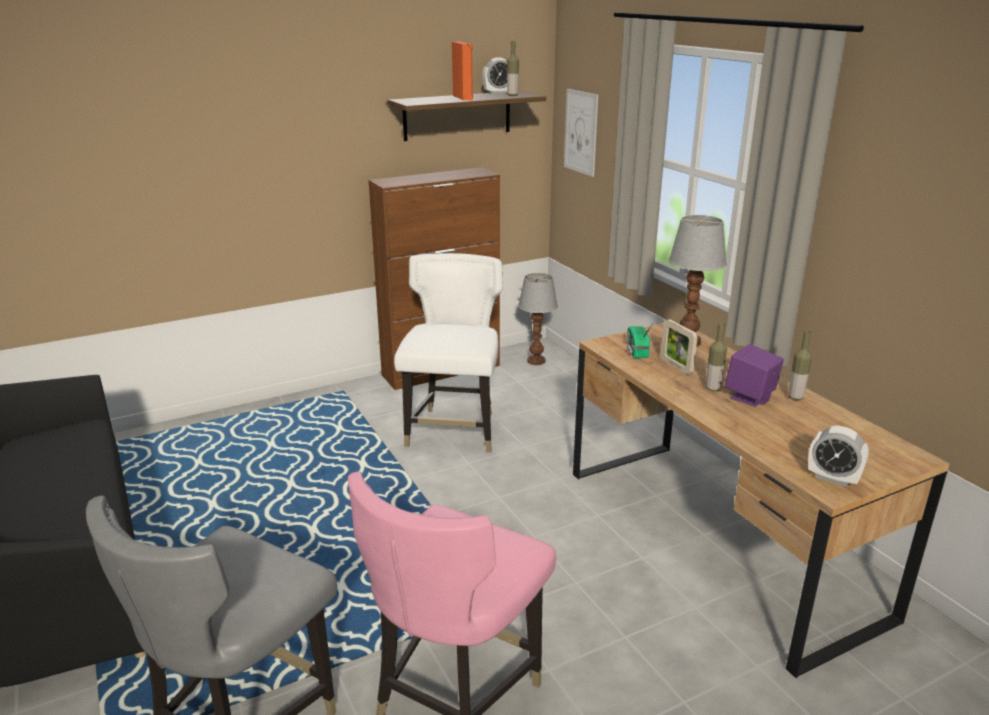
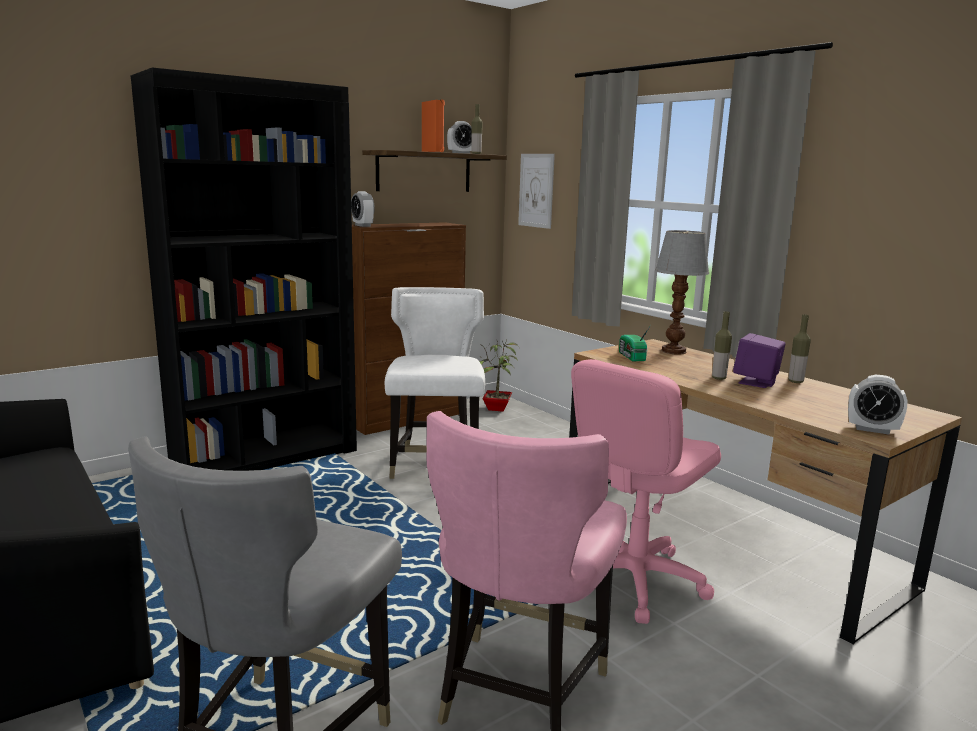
camera: 10 degrees left, 10 degrees down
(295, 412) = (266, 456): none -> black bookcase
(387, 182) = (362, 226): none -> alarm clock
(537, 361) = (496, 409): table lamp -> potted plant
(604, 584) = (634, 580): none -> pink office chair
(676, 366) = (674, 365): picture frame -> none

